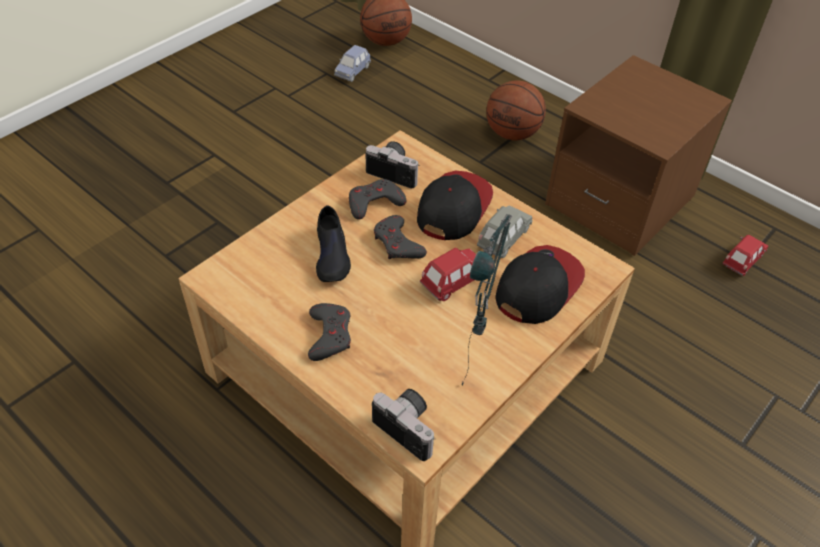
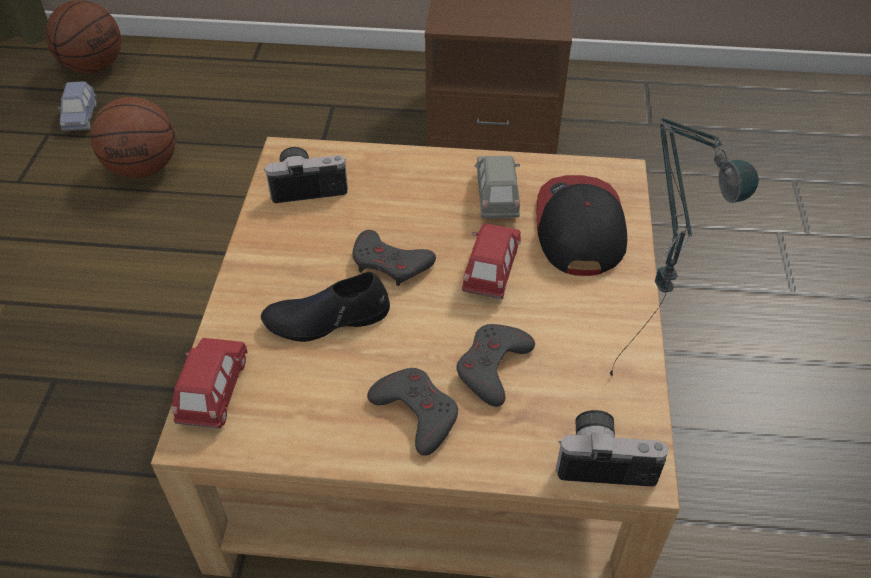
camera: 35 degrees left, 0 degrees up
(332, 255) = (327, 319): black shoe -> black shoe turned 120 degrees clockwise
(374, 203) = (318, 232): grey game controller -> grey game controller (492, 367)
(453, 208) = (412, 192): cap -> none
(513, 134) = (329, 105): basketball -> basketball (144, 168)
(742, 260) = (646, 125): red toy car -> red toy car (214, 391)

